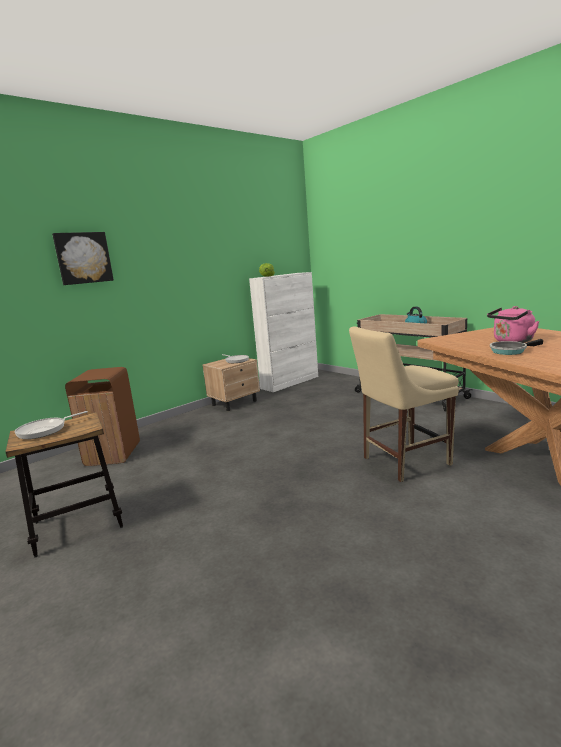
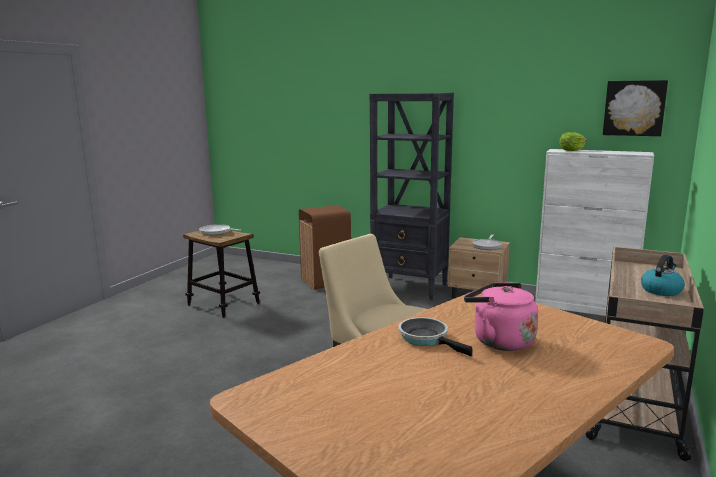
camera: 65 degrees right, 0 degrees up
(83, 258) = (361, 107): picture -> picture (634, 108)
(188, 421) = (410, 288): none -> black bookcase

